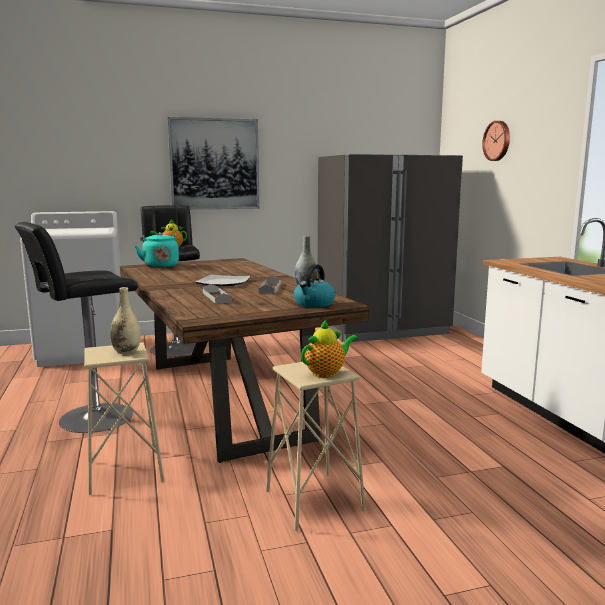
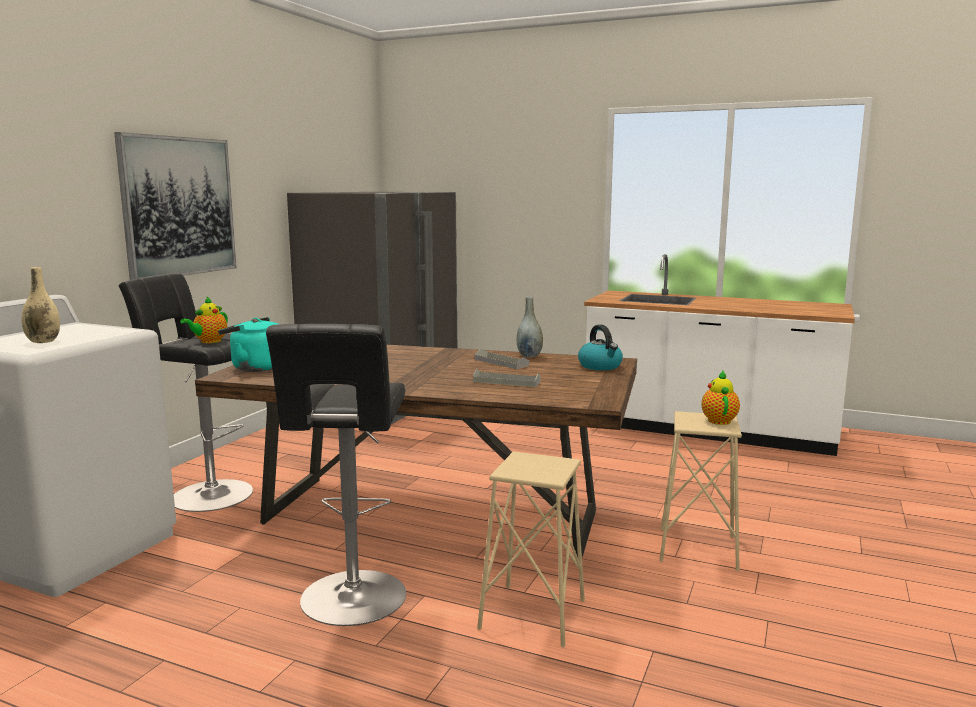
camera: 50 degrees left, 0 degrees up
(126, 352) = (542, 462): beige vase -> beige vase (43, 341)
(224, 282) = (435, 368): plate -> none
(497, 141) = (486, 177): wall clock -> none

